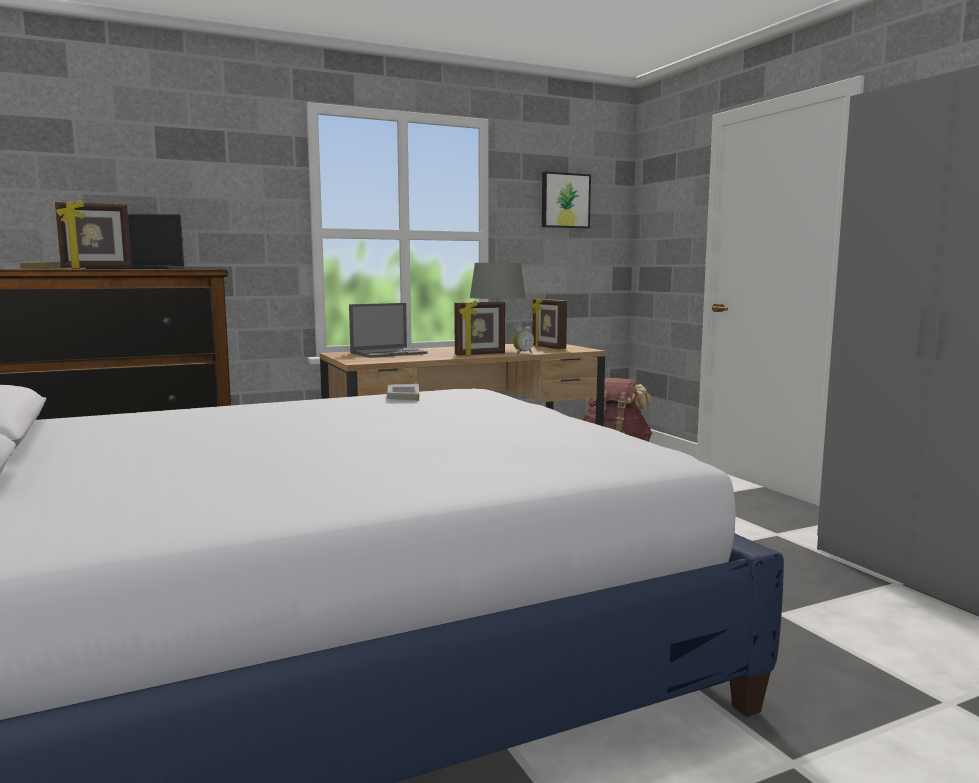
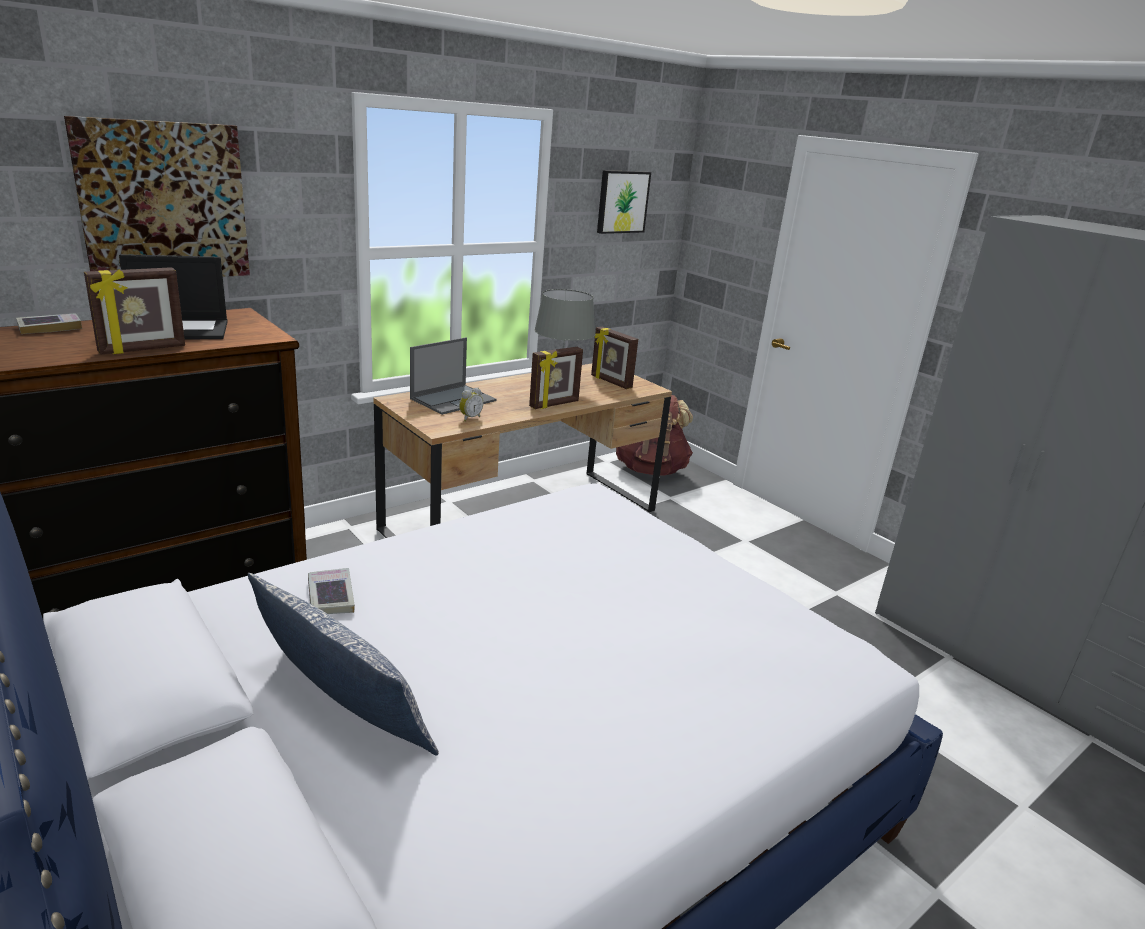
camera: 15 degrees left, 15 degrees up
(113, 455) = (342, 701): none -> pillow
(149, 182) = (164, 202): none -> picture
(403, 397) = (537, 518): book -> book (330, 596)
(522, 353) = (595, 400): alarm clock -> alarm clock (469, 418)

